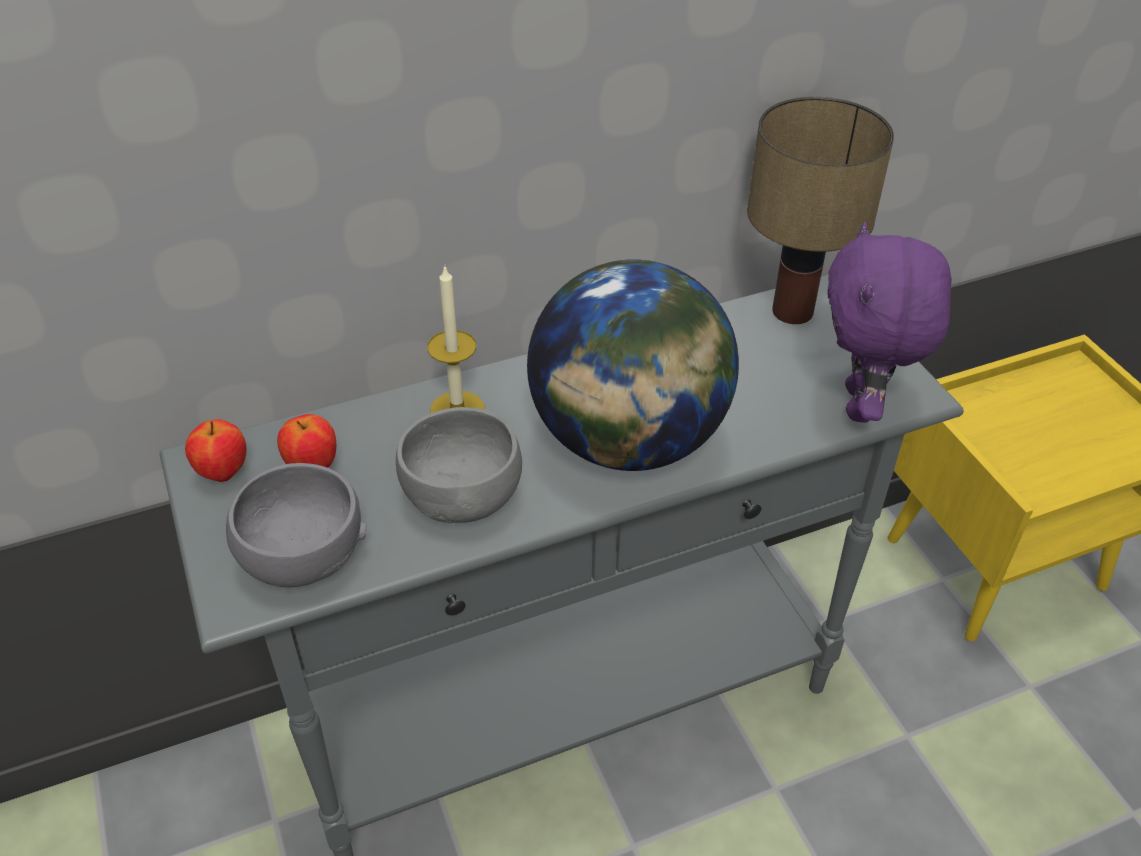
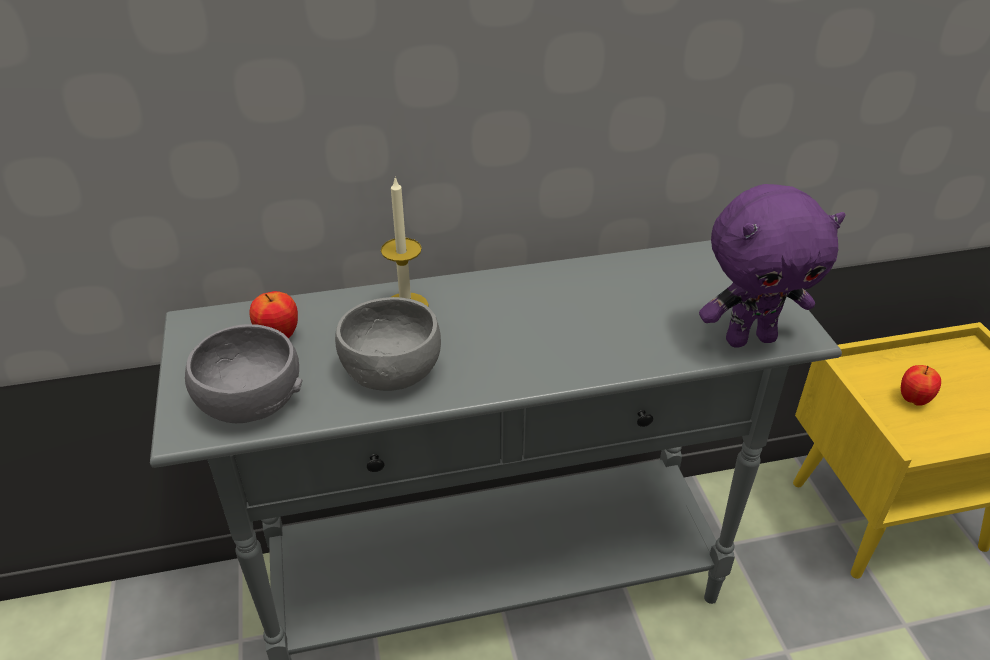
camera: 10 degrees right, 5 degrees down
(223, 473) = (208, 333): apple -> apple (913, 400)
(628, 440) = (540, 344): globe -> none
(794, 313) = (705, 262): table lamp -> none
(862, 405) = (750, 338): purple plush toy -> purple plush toy turned 120 degrees counterclockwise

